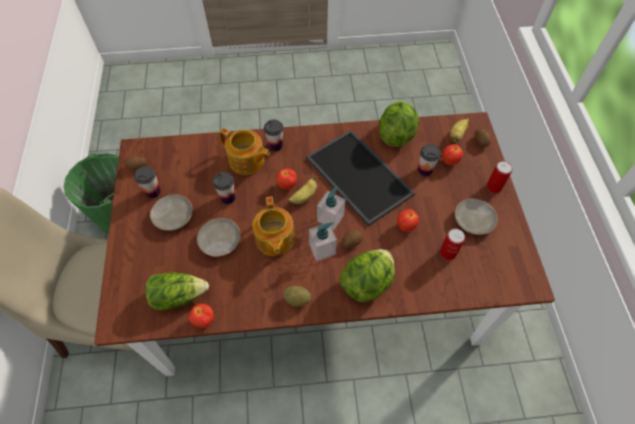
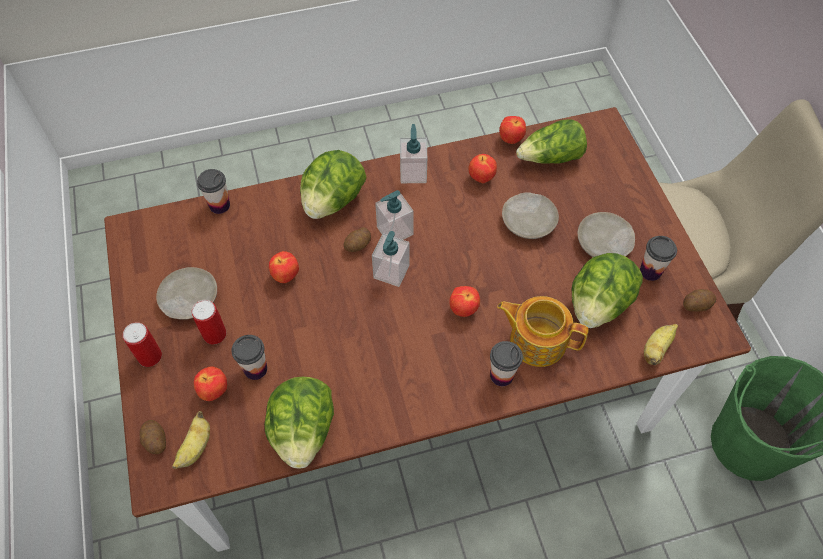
camera: 170 degrees right, 0 degrees up
(198, 176) = (598, 305): none -> lettuce
(227, 197) = (542, 279): cup -> cup (219, 205)
(243, 285) = (481, 178): none -> apple
(274, 239) = (459, 233): teapot -> none
(297, 299) = (413, 173): potato -> soap dispenser
(304, 197) = (434, 296): banana -> banana (656, 349)
(357, 176) = (362, 341): tray -> none
(448, 253) = (230, 250): can -> can (214, 334)

